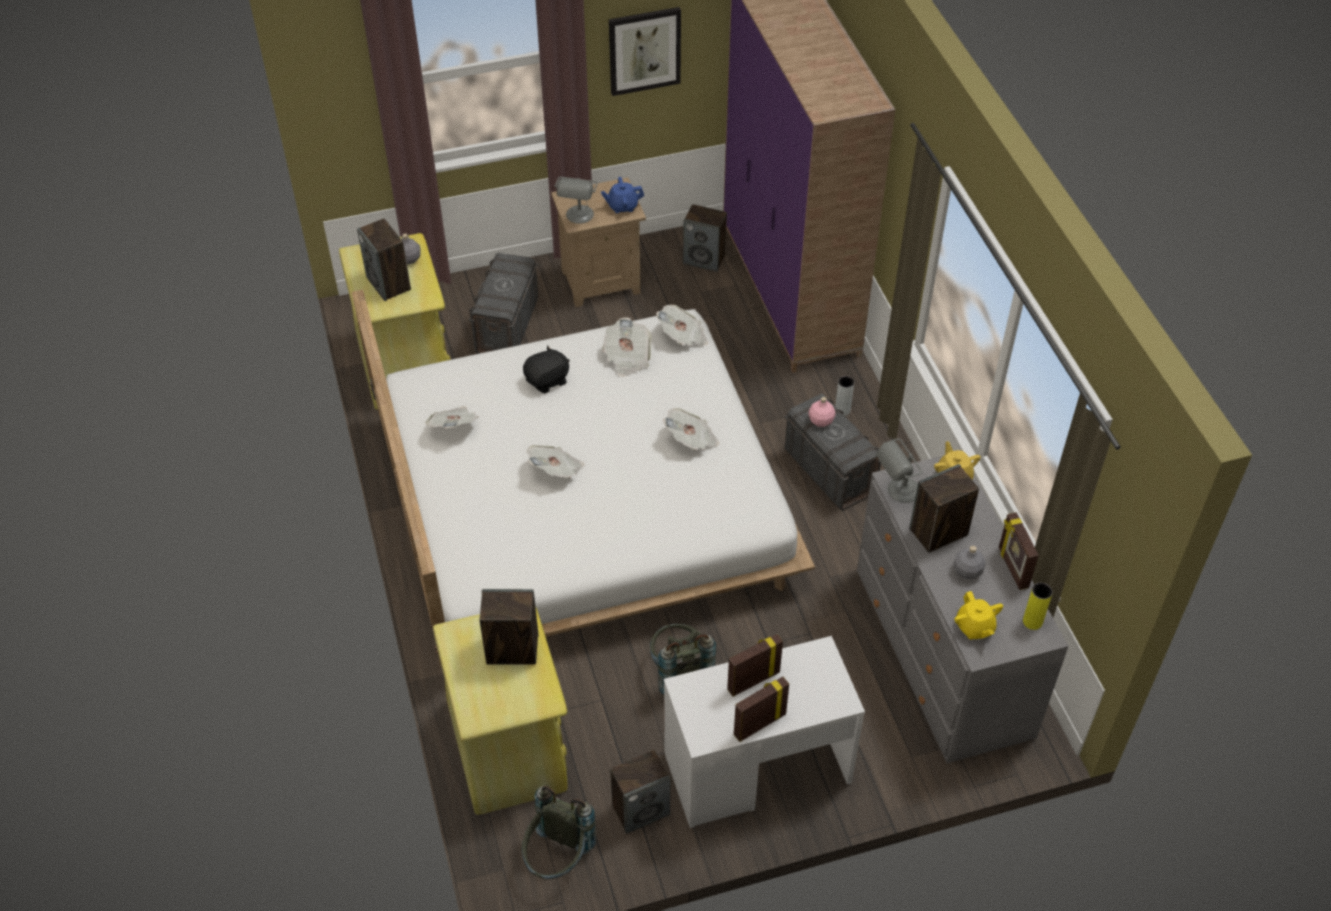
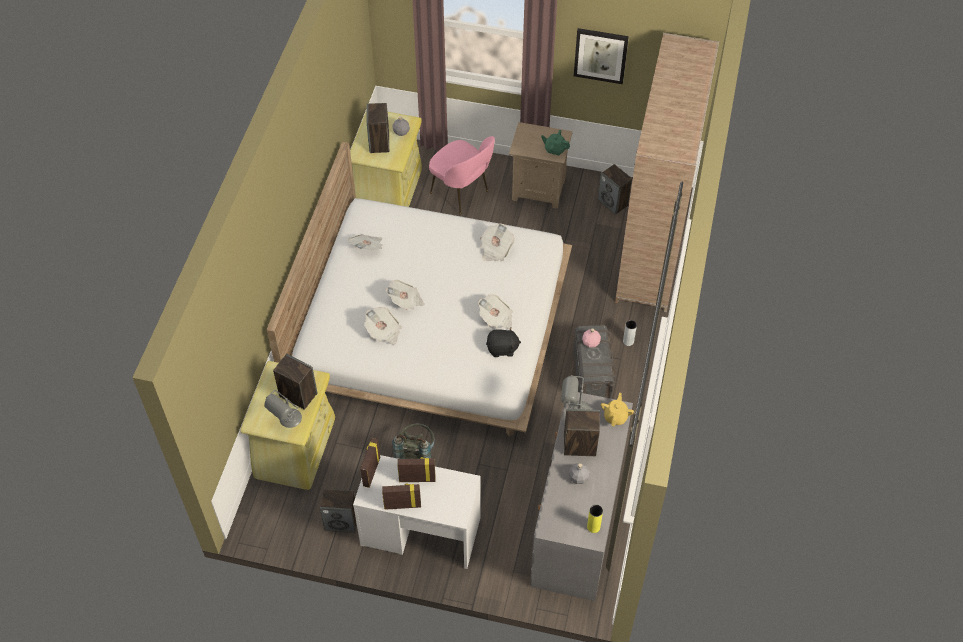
camera: 30 degrees right, 5 degrees up
(507, 326) = (462, 195): grey storage box -> pink chair
(547, 380) = (439, 243): black plush toy -> black plush toy (502, 349)
(557, 859) = (279, 525): grey backpack -> none
(579, 218) = (523, 146): grey table lamp -> grey table lamp (287, 421)
(622, 206) = (555, 149): blue teapot -> green teapot
(683, 336) = (539, 250): newspaper -> newspaper (383, 332)
(974, 627) = (556, 513): yellow teapot -> none
(1012, 568) = (607, 489): picture frame -> picture frame (371, 471)

